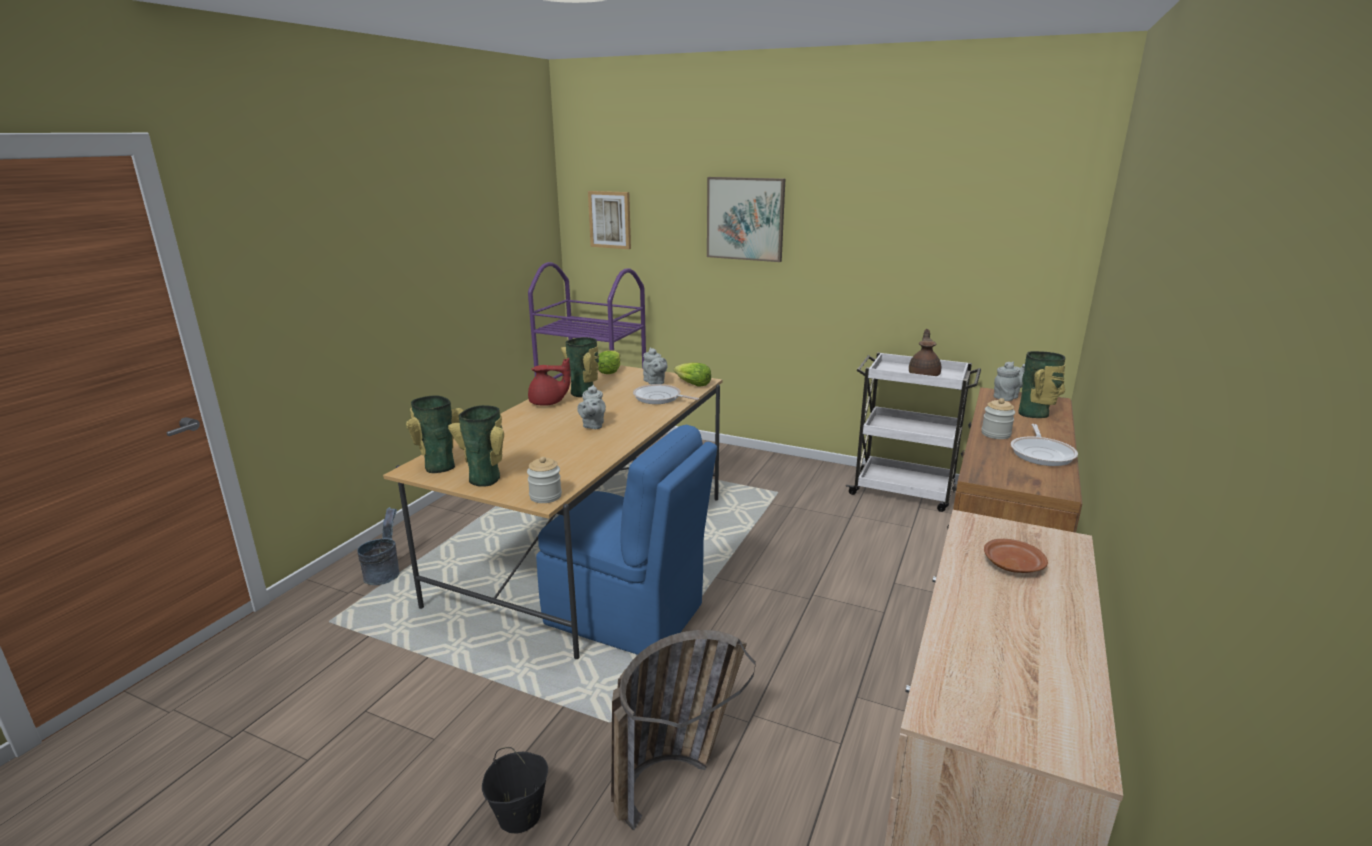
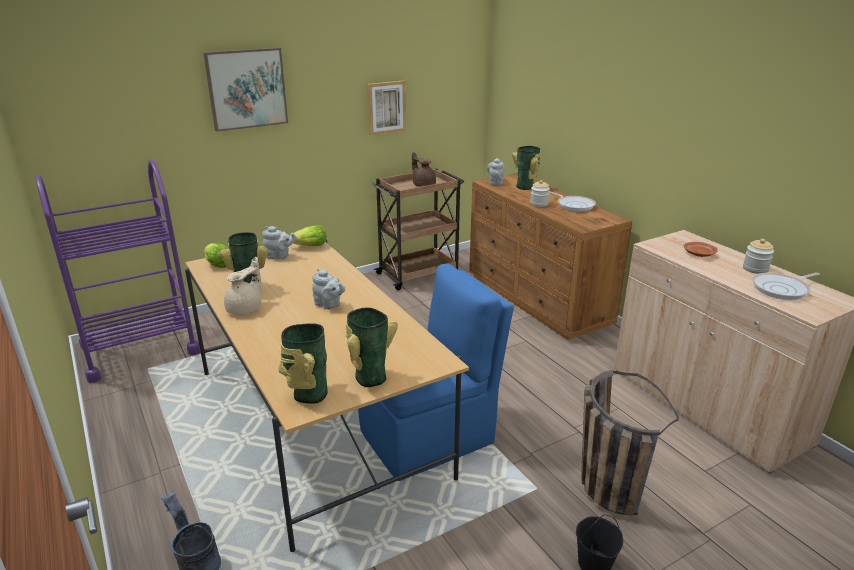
camera: 55 degrees left, 5 degrees up
(545, 496) = (437, 360): jar -> jar (755, 269)
(548, 403) = (245, 309): red teapot -> beige teapot
(610, 219) = (86, 111): picture -> picture (386, 107)
(659, 398) = (316, 265): frying pan -> frying pan (782, 289)
(904, 491) = (418, 273): white cart -> brown cart

